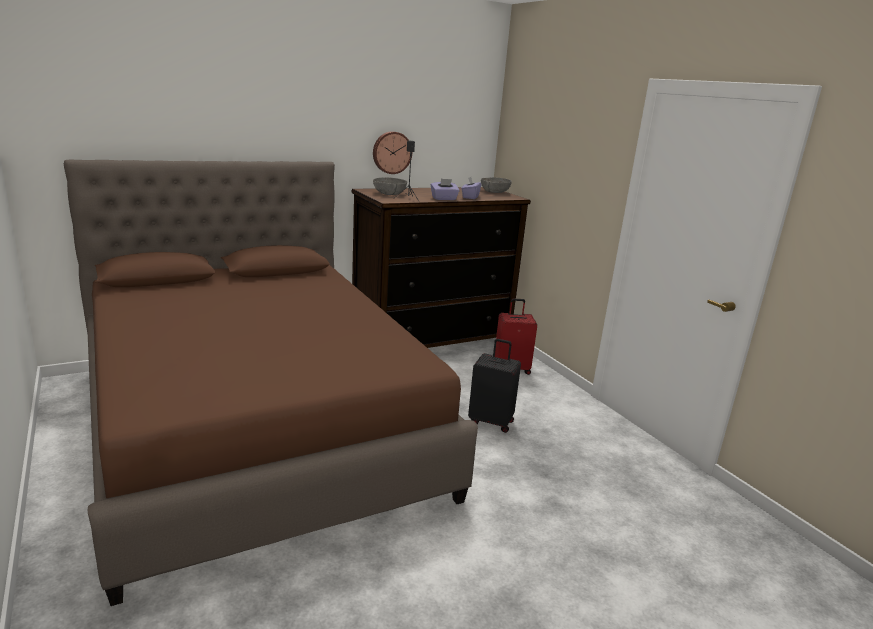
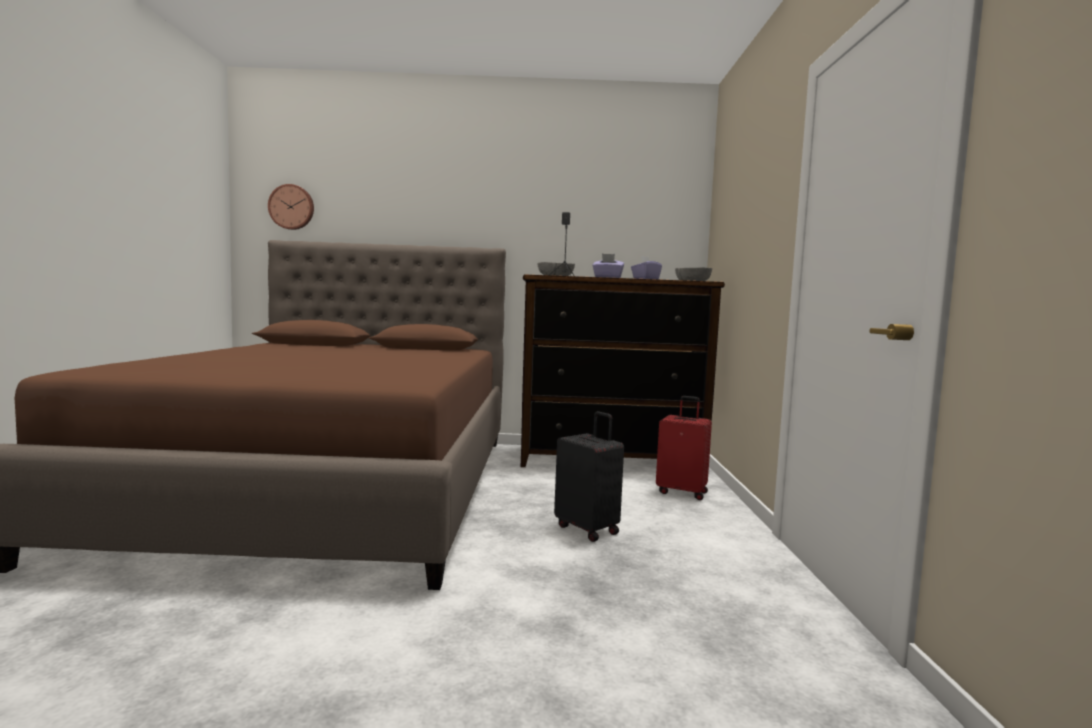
camera: 30 degrees right, 15 degrees down
(391, 152) = (573, 243): wall clock -> wall clock (292, 207)

